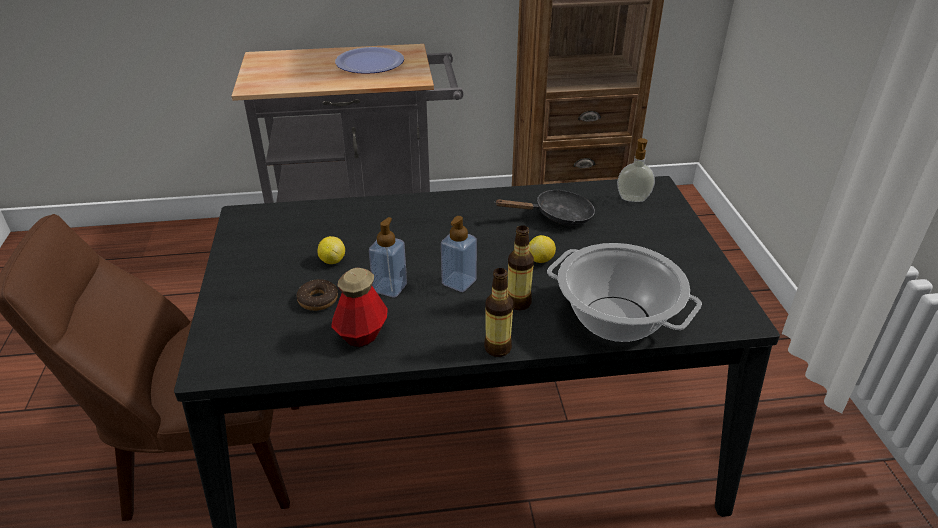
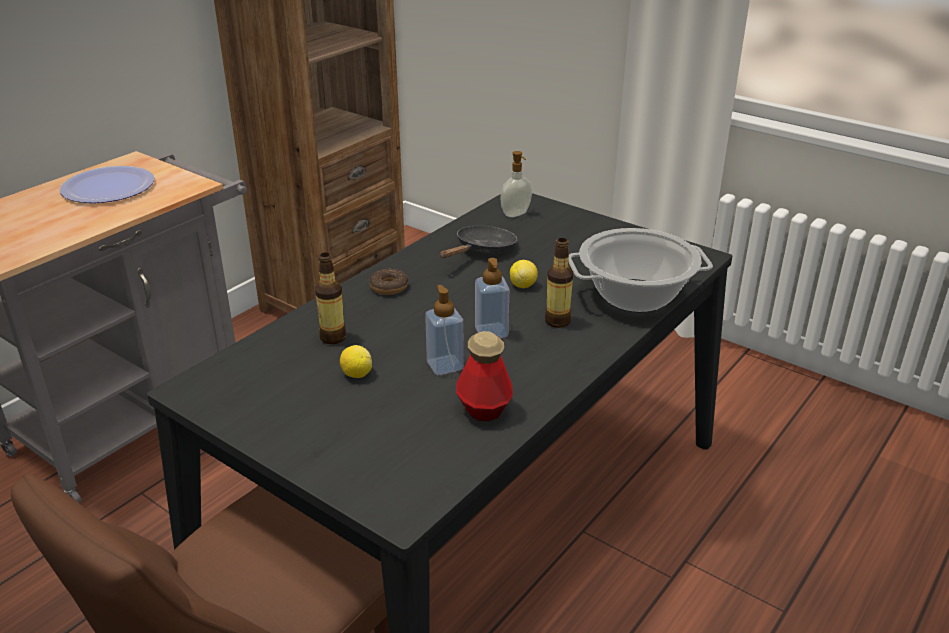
camera: 45 degrees left, 5 degrees down
(318, 300) = (401, 408): donut -> donut (389, 287)
(497, 348) = (594, 357): bottle -> bottle (333, 338)

